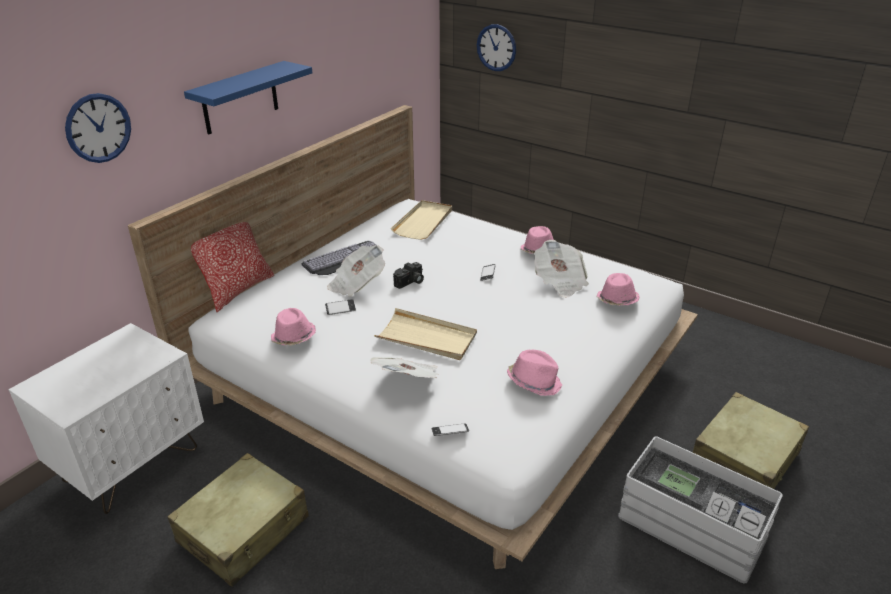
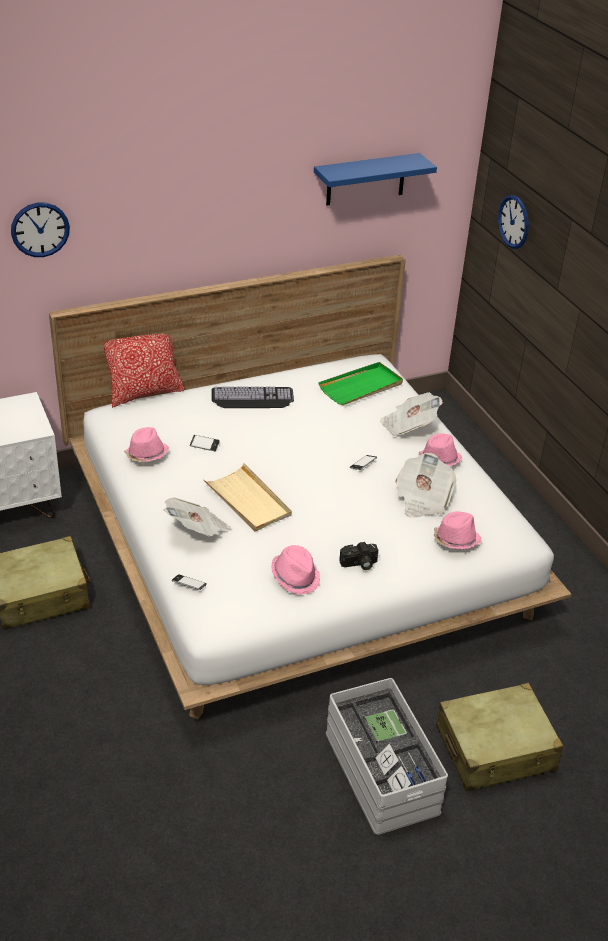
camera: 30 degrees right, 5 degrees up
(240, 98) = (187, 222): blue shelf -> blue shelf (366, 179)
(356, 284) = (239, 427): newspaper -> newspaper (408, 426)
(410, 282) = (286, 444): camera -> camera (359, 564)
(424, 222) = (361, 387): beige tray -> green tray

